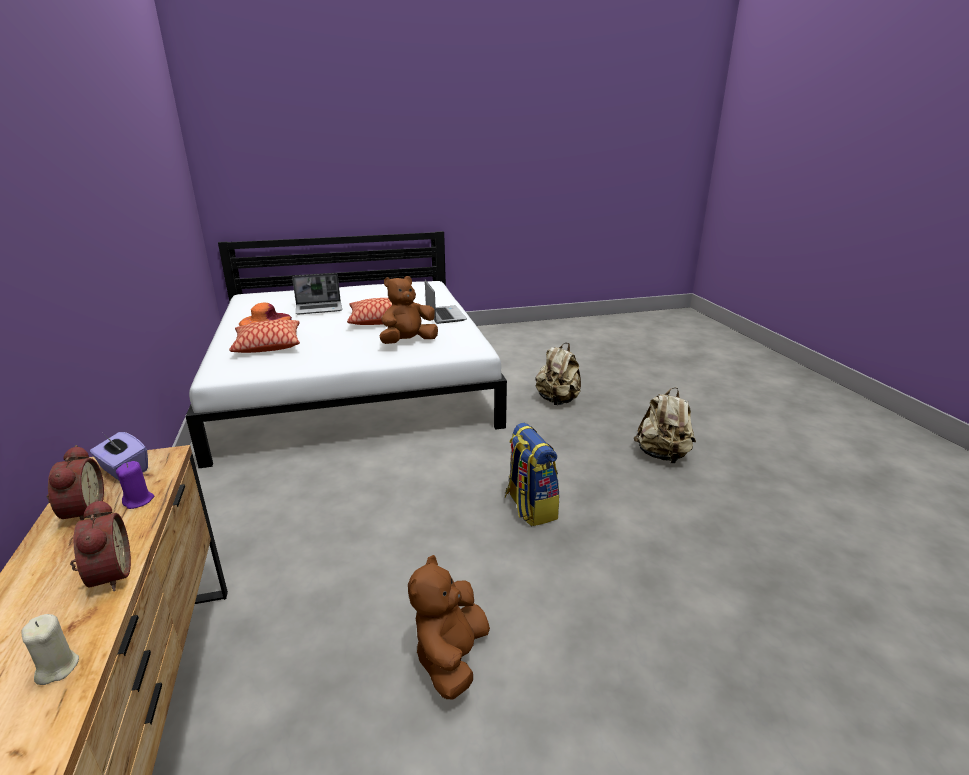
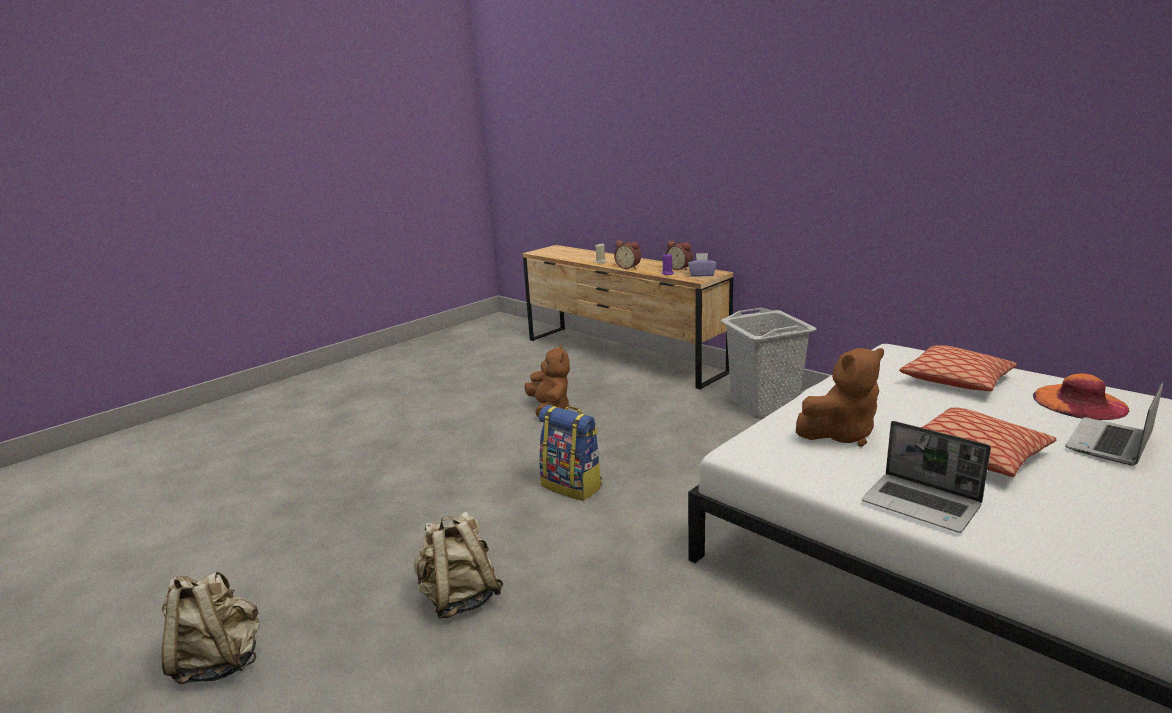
camera: 150 degrees right, 5 degrees down
(231, 526) = (764, 404): none -> grey laundry basket
(408, 342) = (840, 435): brown plush toy -> brown plush toy turned 45 degrees clockwise
(557, 400) = (674, 651): beige backpack -> beige backpack (219, 662)

